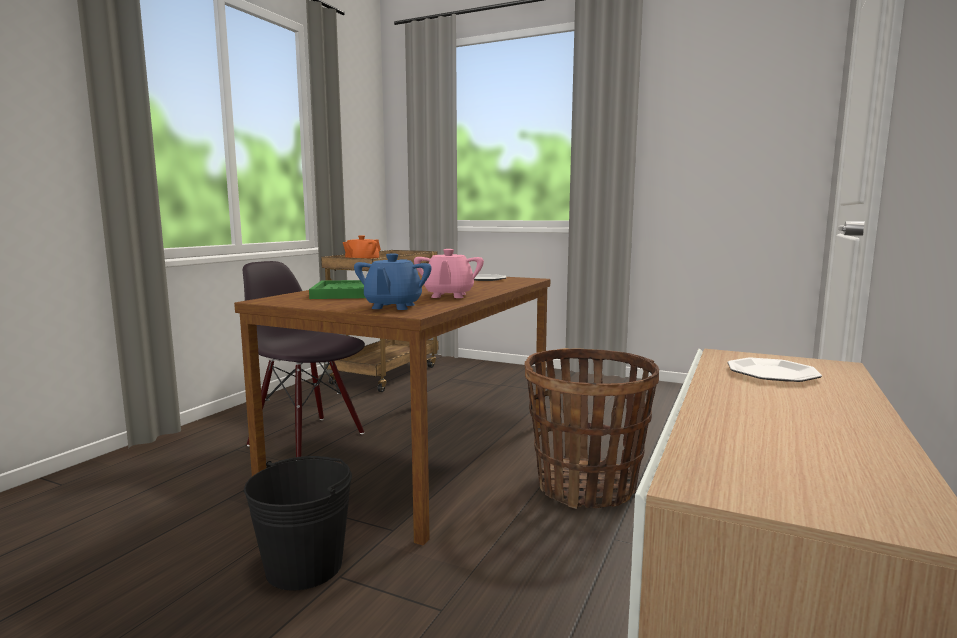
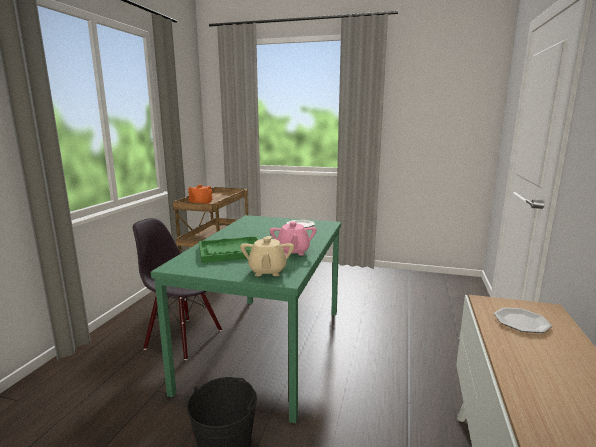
camera: 10 degrees left, 5 degrees up
(393, 306) = (267, 271): blue teapot -> beige teapot
(419, 455) = (266, 346): brown dining table -> green dining table
(586, 486) = (379, 362): basket -> none

